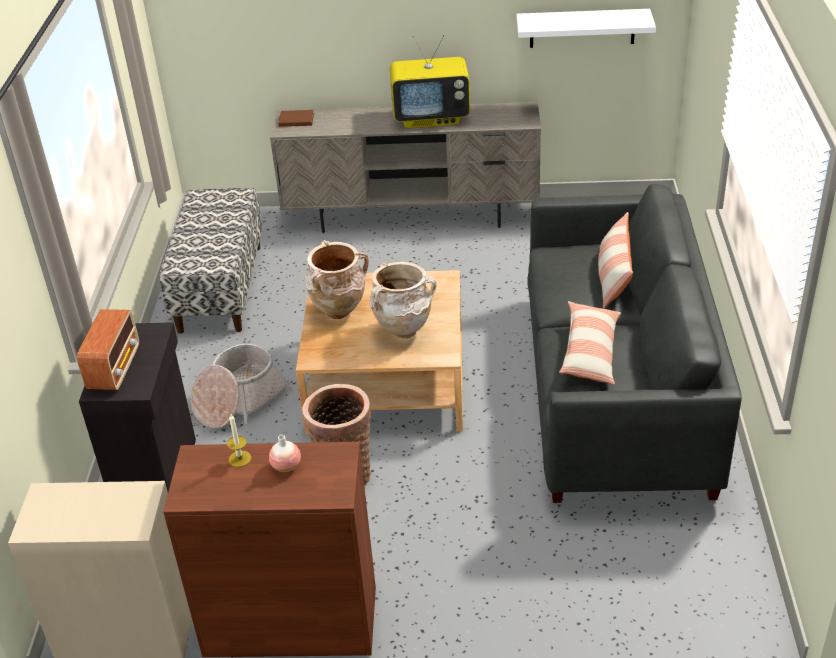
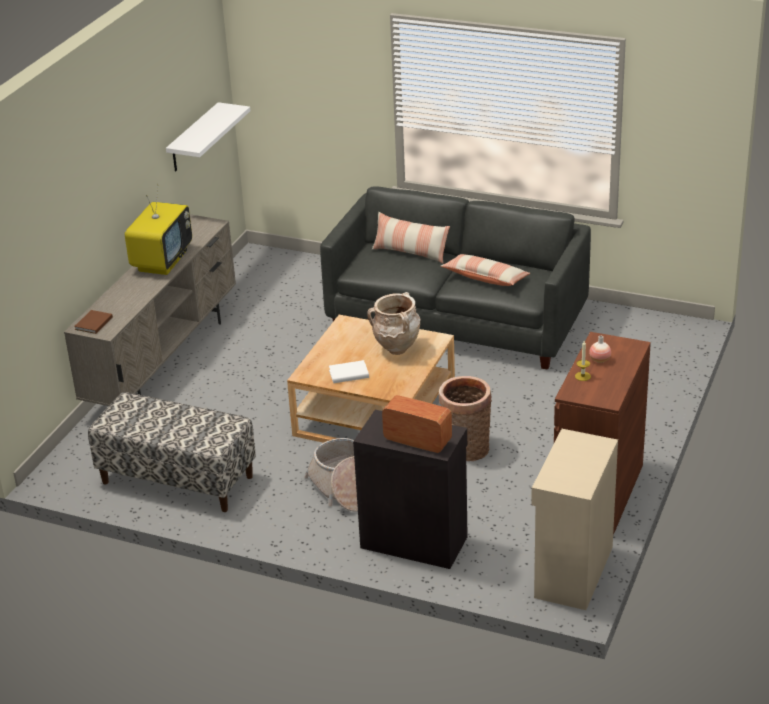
camera: 70 degrees left, 5 degrees down
(338, 311) = (349, 374): beige vase -> white book

